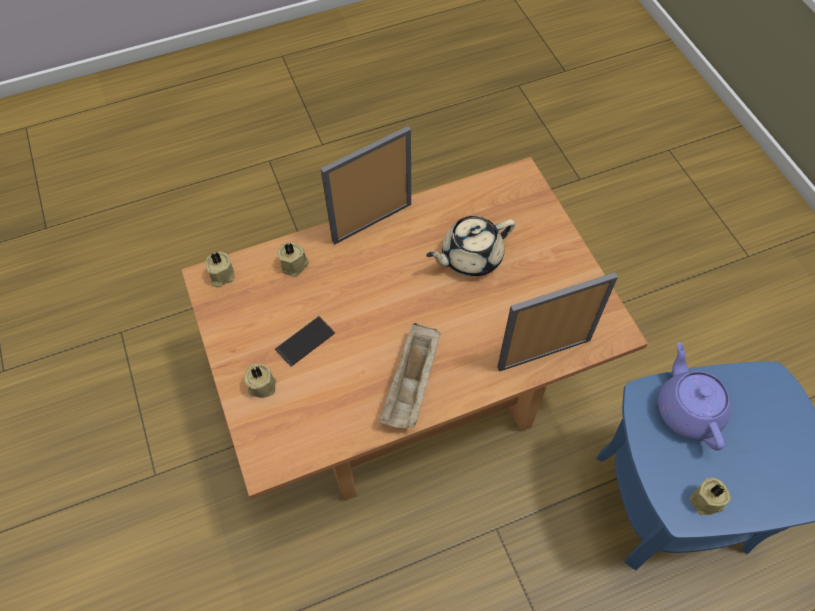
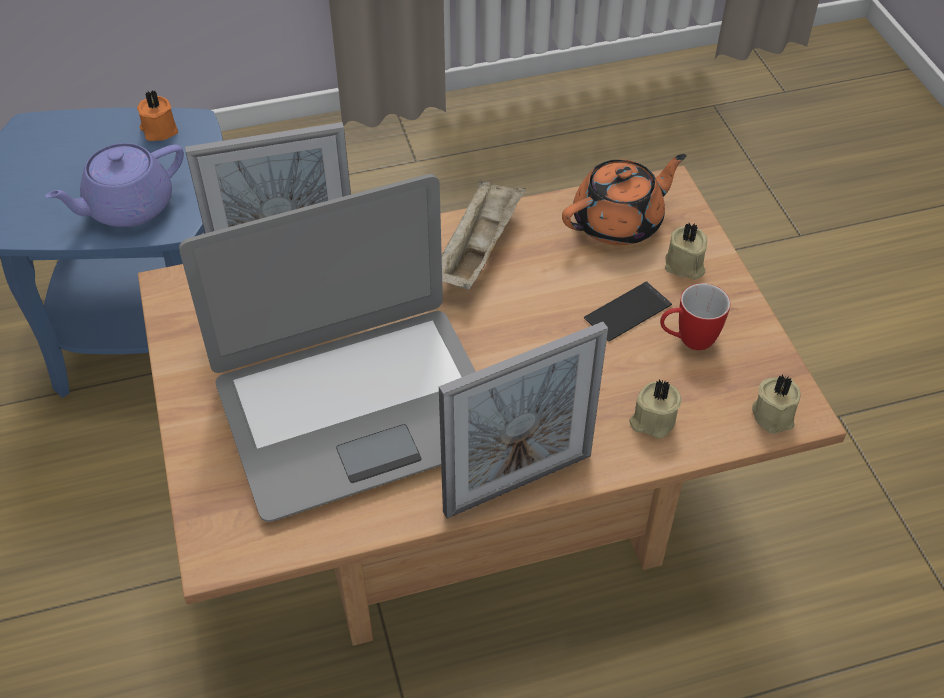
camera: 175 degrees left, 10 degrees down
(267, 322) = (687, 340): none -> mug
(307, 423) = (619, 222): none -> orange teapot
(470, 257) = (357, 409): beige teapot -> laptop
(687, 409) = (128, 207): purple teapot -> purple teapot turned 60 degrees clockwise
(707, 501) = (159, 130): beige candle -> orange candle

